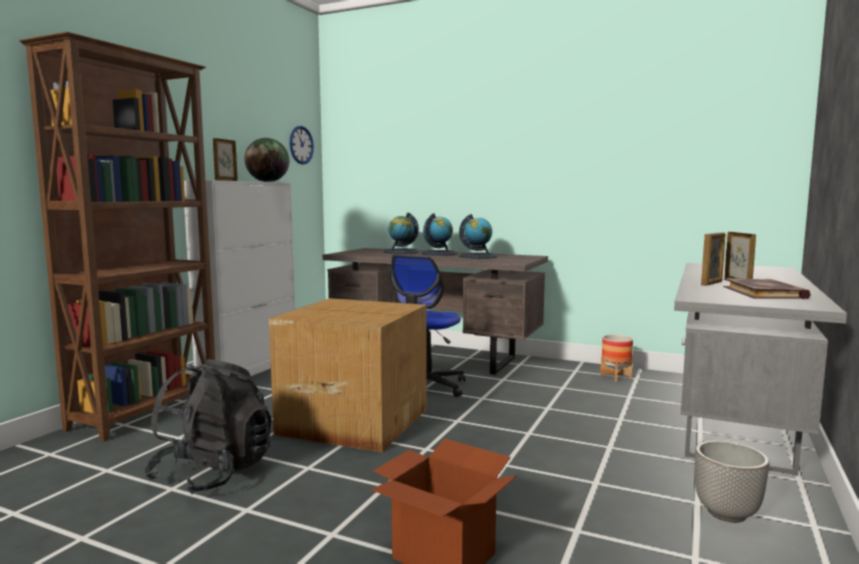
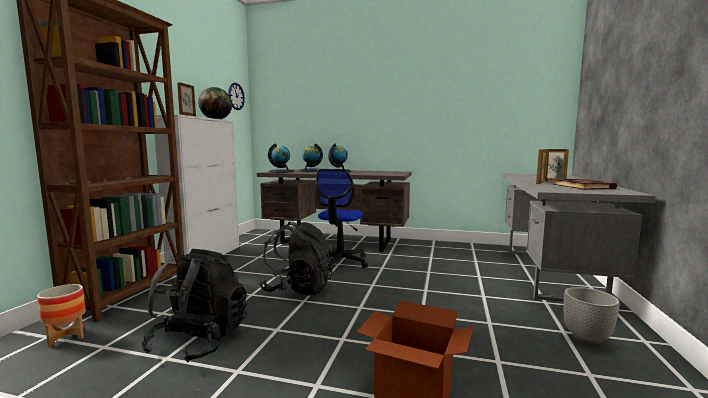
camera: 10 degrees left, 0 degrees up
(353, 420) = (298, 289): cardboard box -> black backpack
(478, 256) = (366, 172): globe -> globe (281, 171)
(615, 377) = (460, 249): planter -> planter (66, 337)

